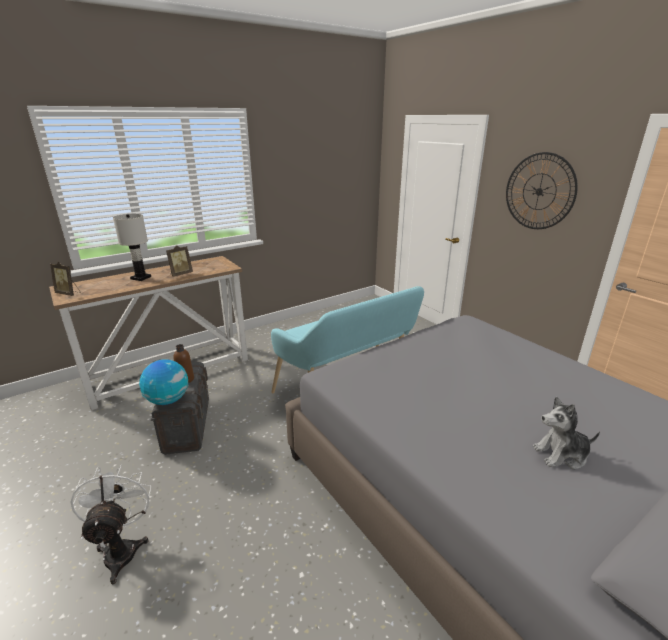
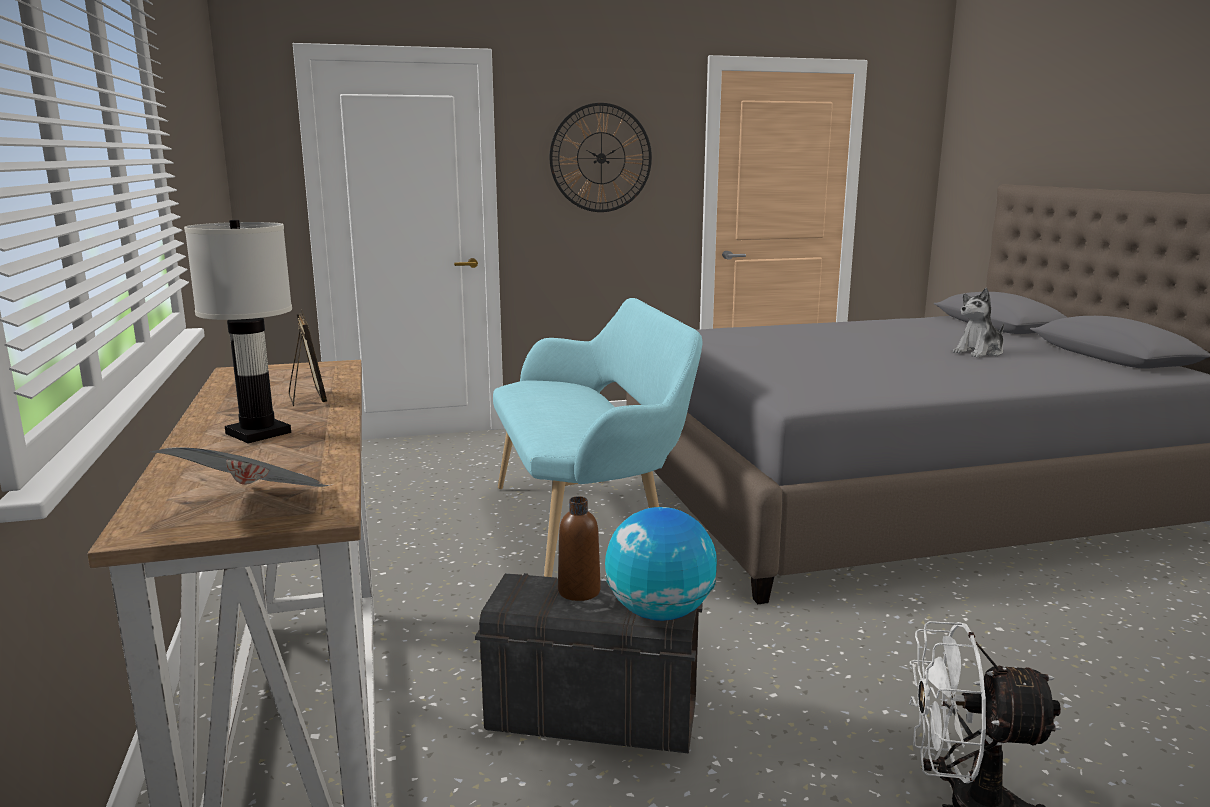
camera: 70 degrees left, 10 degrees down
(69, 293) = (256, 511): picture frame -> newspaper
(561, 455) = (979, 352): plush toy -> plush toy turned 45 degrees clockwise

